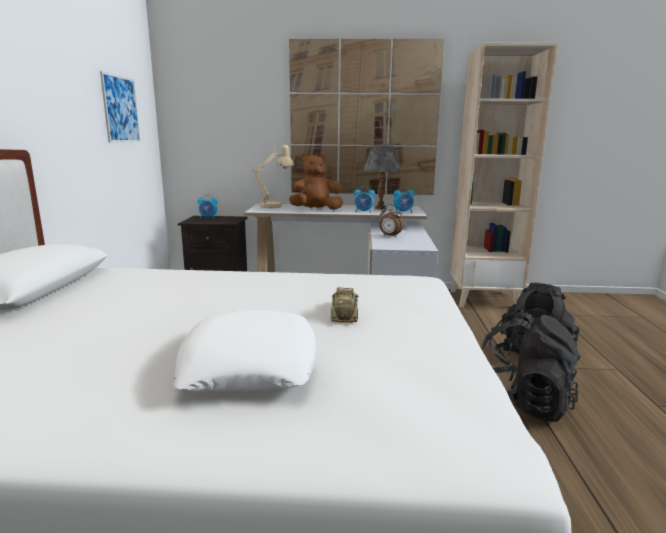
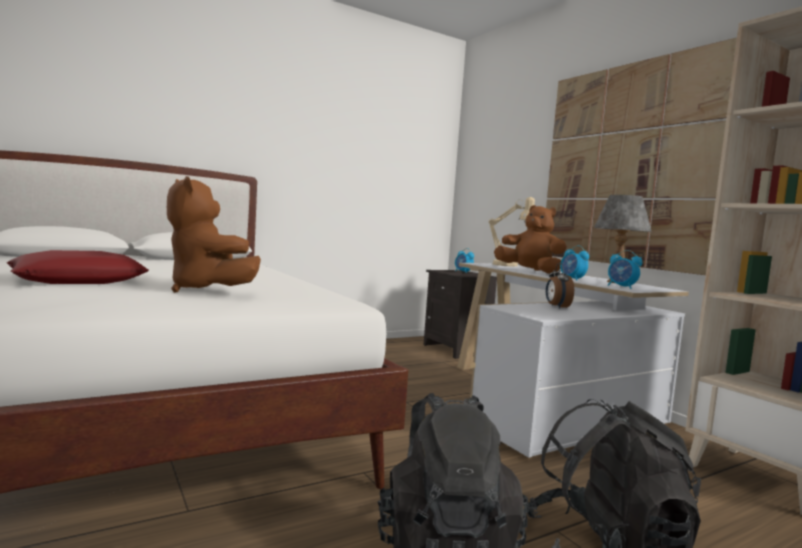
camera: 55 degrees right, 10 degrees down
(121, 109) = (396, 163): picture -> none
(249, 363) = (79, 280): white pillow -> red pillow
(344, 313) = (206, 290): toy car -> brown plush toy

